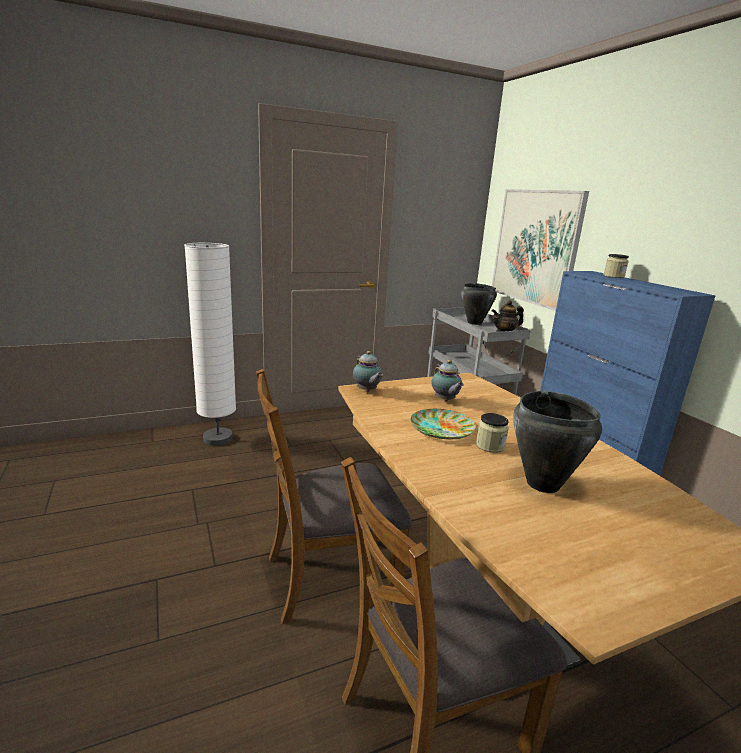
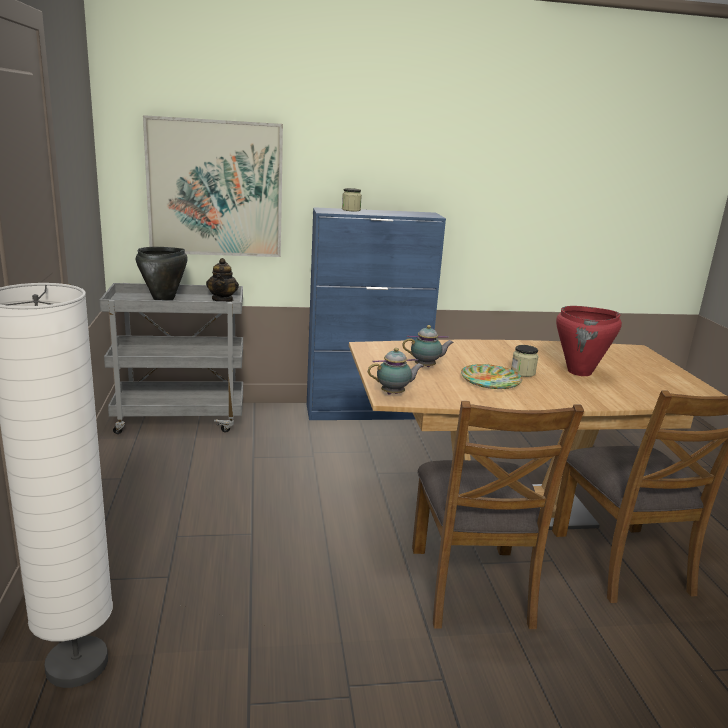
camera: 75 degrees left, 0 degrees up
(542, 484) = (580, 372): black cooking pot -> red cooking pot

